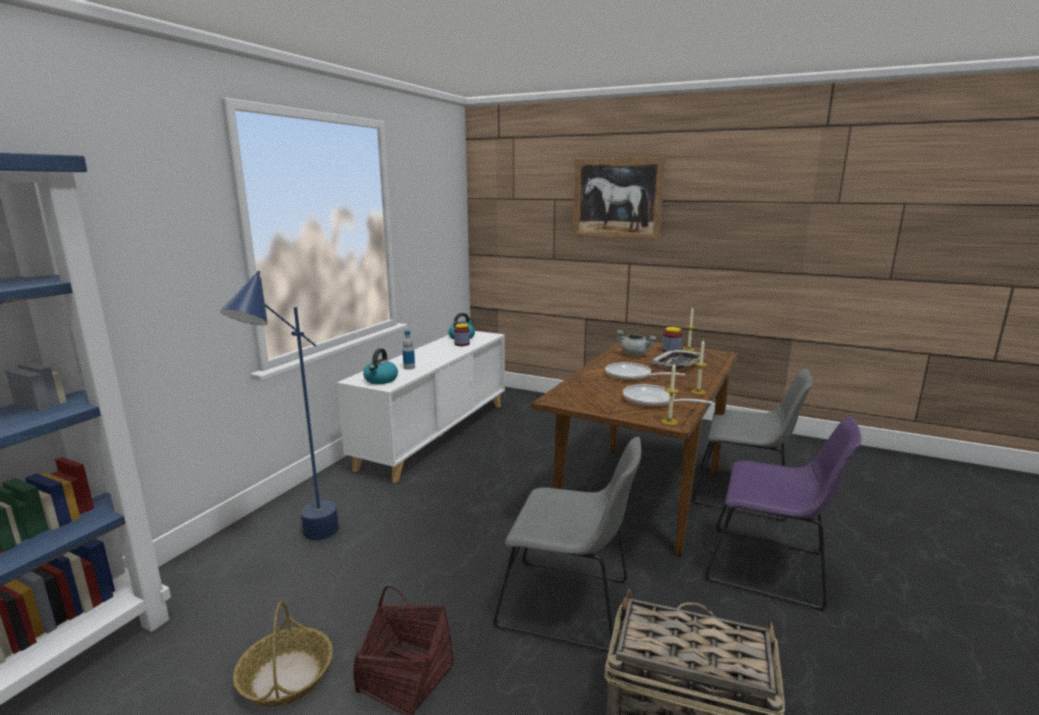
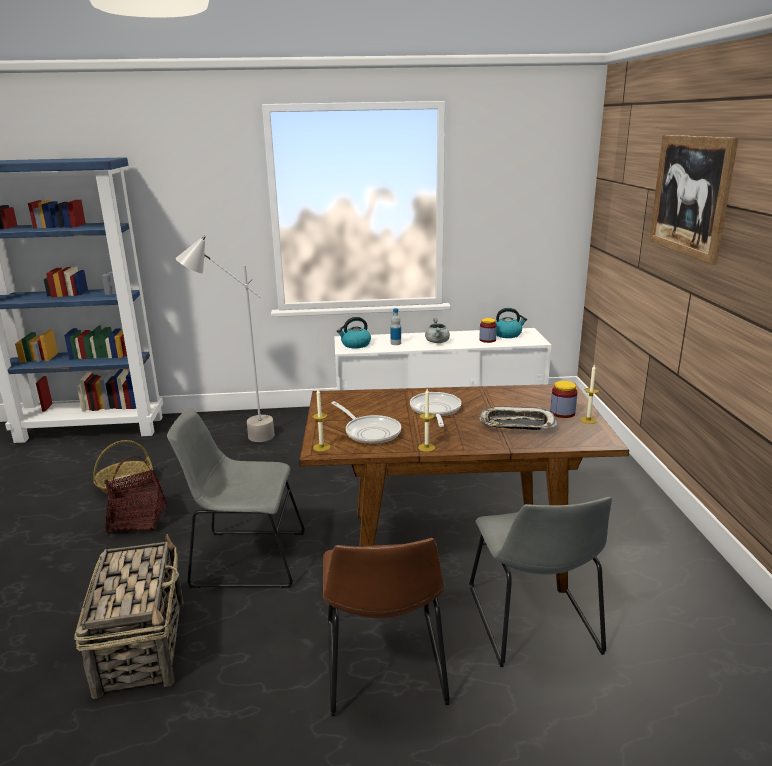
camera: 60 degrees right, 5 degrees up
(303, 547) = (238, 439): blue floor lamp -> grey floor lamp
(570, 605) = (244, 558): grey chair -> grey chair turned 105 degrees clockwise
(635, 355) = (514, 399): grey cooking pot -> grey cooking pot (437, 342)
(653, 401) = (370, 432): frying pan -> frying pan turned 135 degrees clockwise
(771, 568) = (384, 667): purple chair -> brown chair

